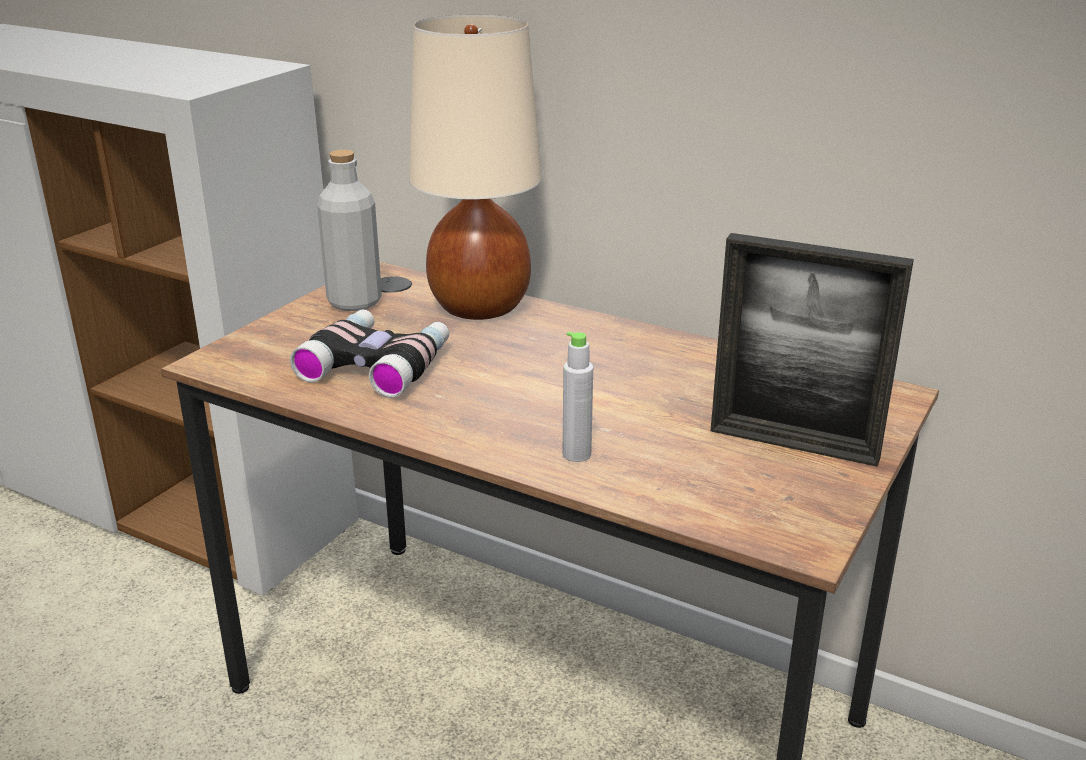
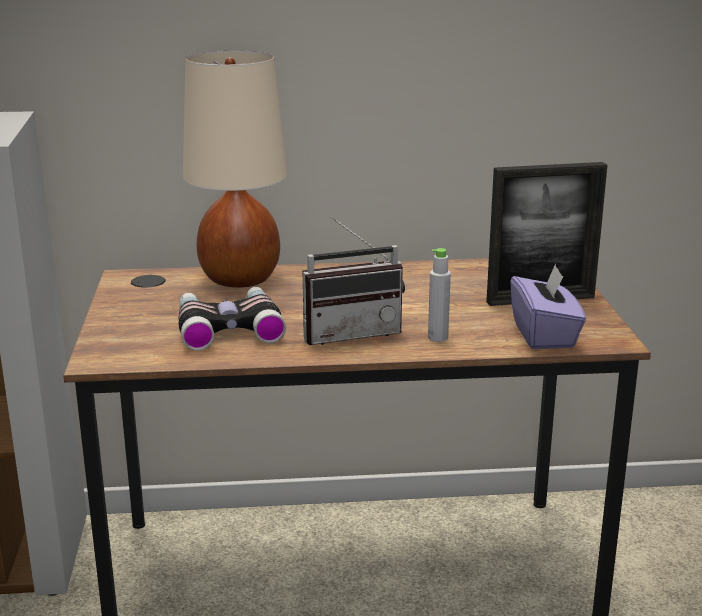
camera: 35 degrees left, 5 degrees down
(354, 302) = (142, 297): grey bottle -> none
(489, 412) = (350, 332): none -> radio
(719, 499) = (544, 335): none -> purple tissue box

